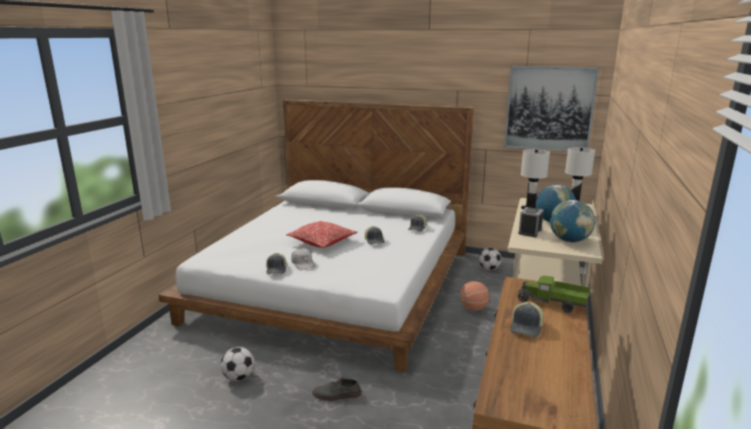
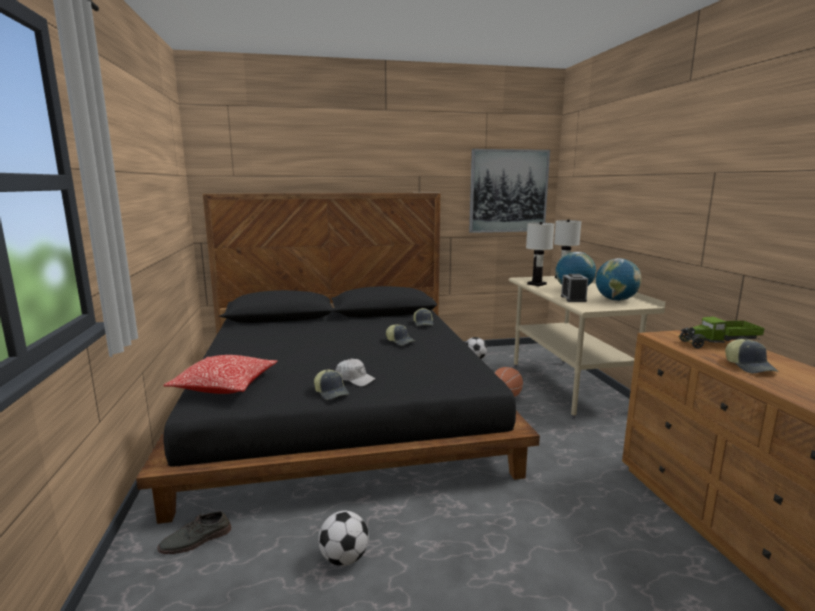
camera: 30 degrees left, 5 degrees down
(322, 242) = (341, 353): pillow -> pillow (225, 386)
(335, 284) = (341, 409): white bed -> black bed
(336, 395) = (489, 530): grey shoe -> grey shoe (196, 540)

